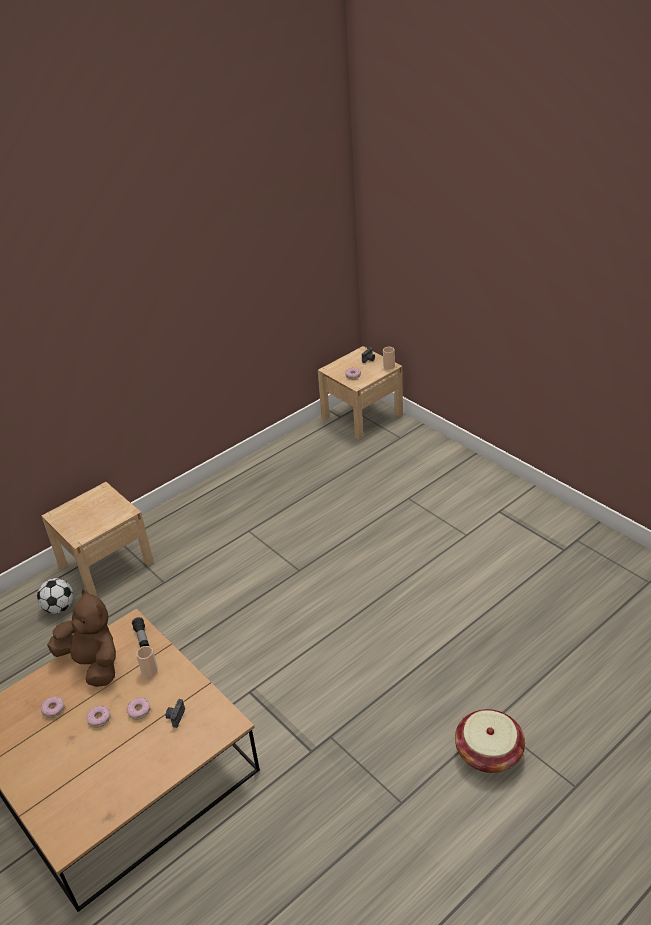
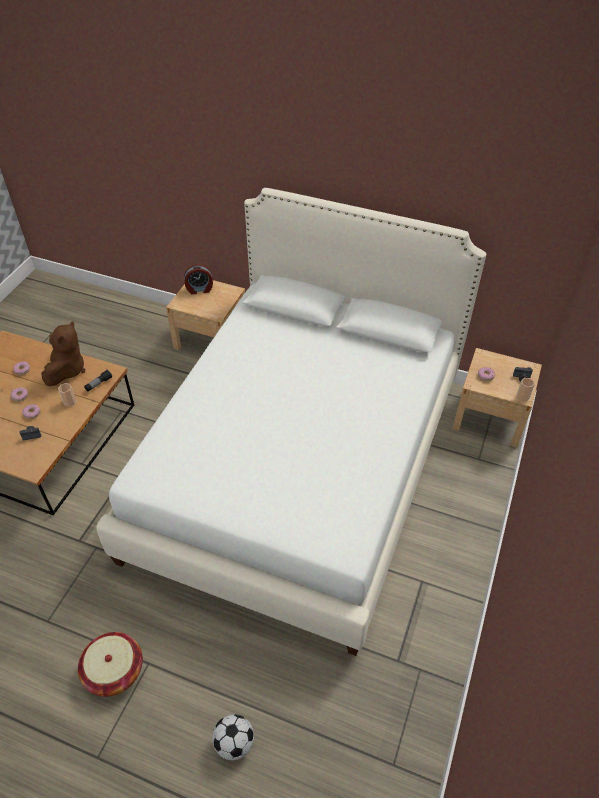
camera: 60 degrees right, 10 degrees up
(59, 607) = (159, 336): football -> football (234, 743)
(73, 515) = (199, 289): none -> alarm clock
(332, 547) = (300, 466): none -> white bed

